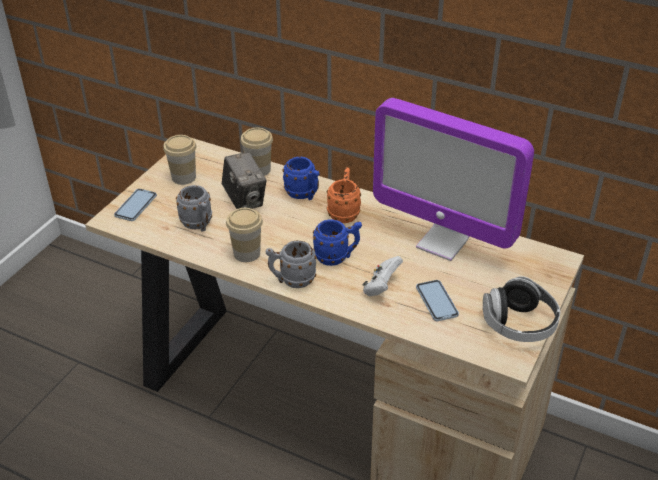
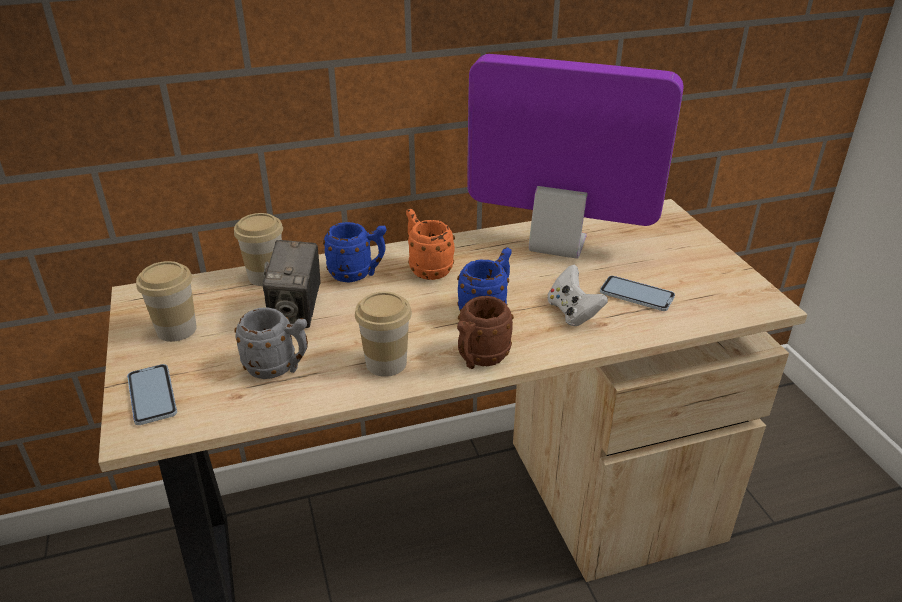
camera: 45 degrees left, 5 degrees down
(245, 200) = (297, 313): camera -> camera turned 75 degrees clockwise
(292, 280) = (479, 359): grey mug -> brown mug
(443, 242) = (557, 245): monitor -> monitor turned 150 degrees counterclockwise
(519, 324) = (724, 273): headphones -> none

